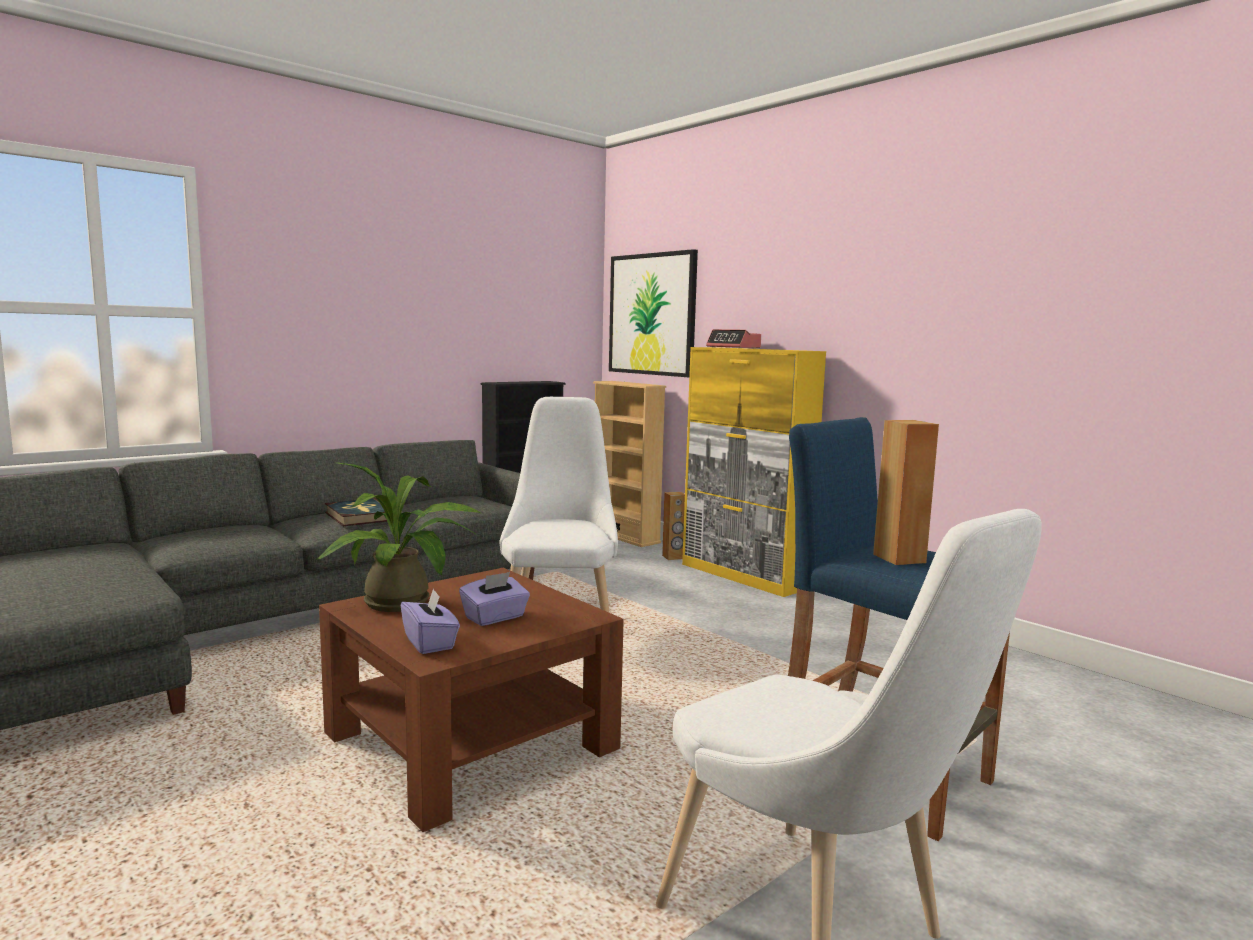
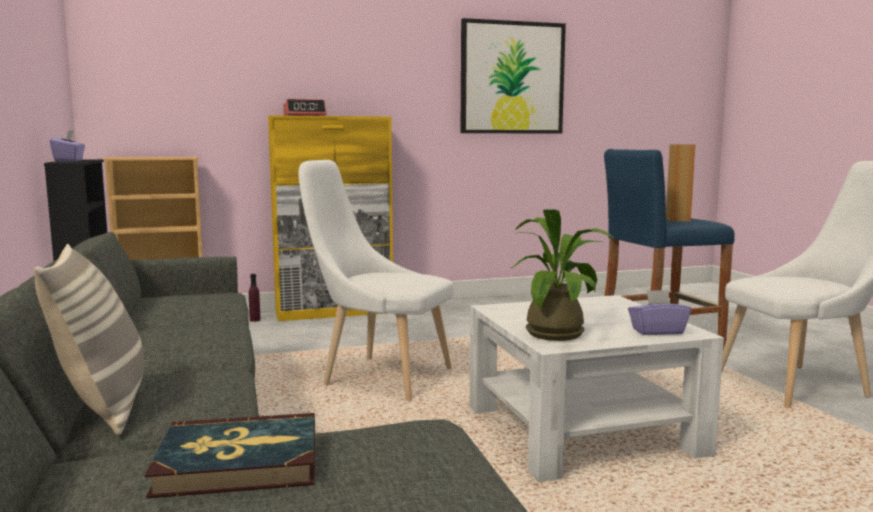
camera: 65 degrees left, 0 degrees up
(200, 531) = (104, 406): none -> pillow
(361, 516) = (187, 331): book -> book (239, 461)
(470, 742) = (582, 430): brown coffee table -> white coffee table
(495, 618) = (606, 315): purple tissue box -> purple tissue box (69, 161)
(652, 314) = (164, 83): picture -> picture (512, 78)
(673, 557) = (255, 320): brown speaker -> purple bottle

